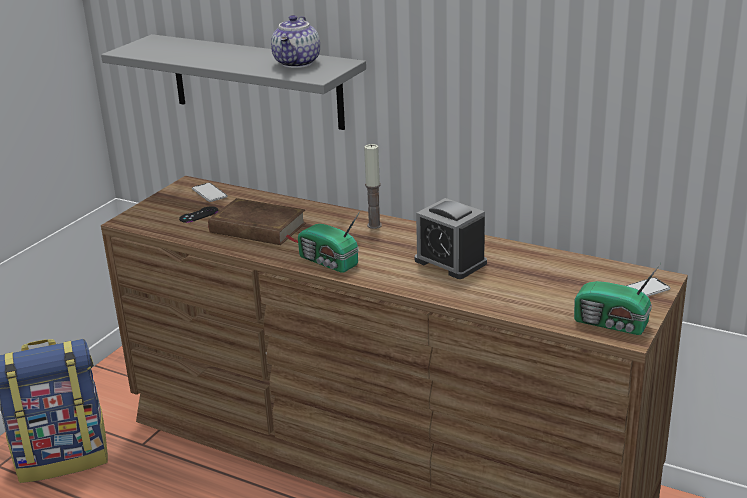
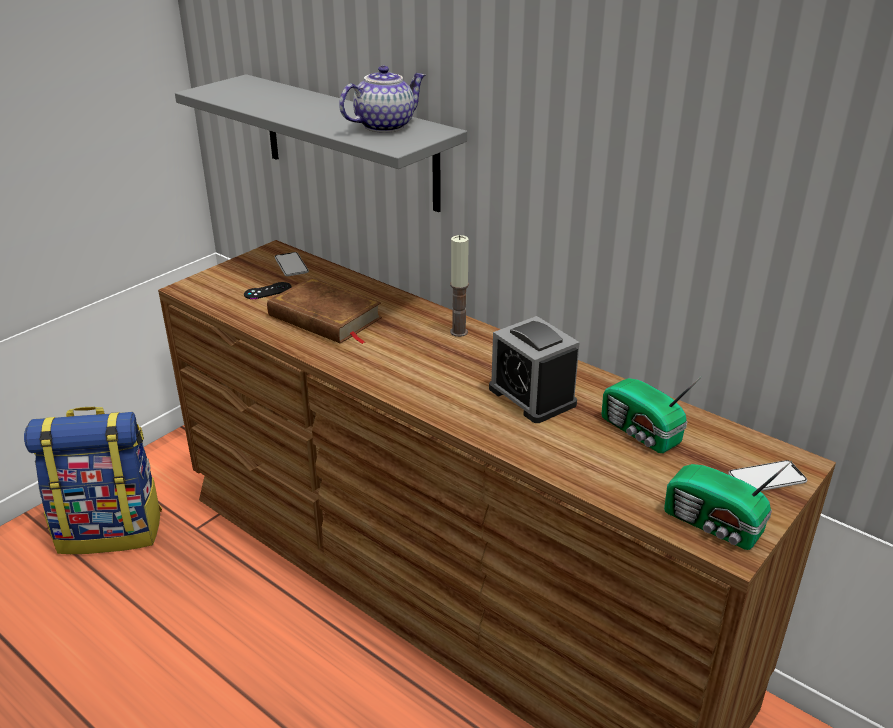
camera: 10 degrees right, 5 degrees up
(298, 63) = (384, 126): teapot -> teapot turned 150 degrees counterclockwise
(329, 262) = (386, 375): radio -> radio (641, 433)

